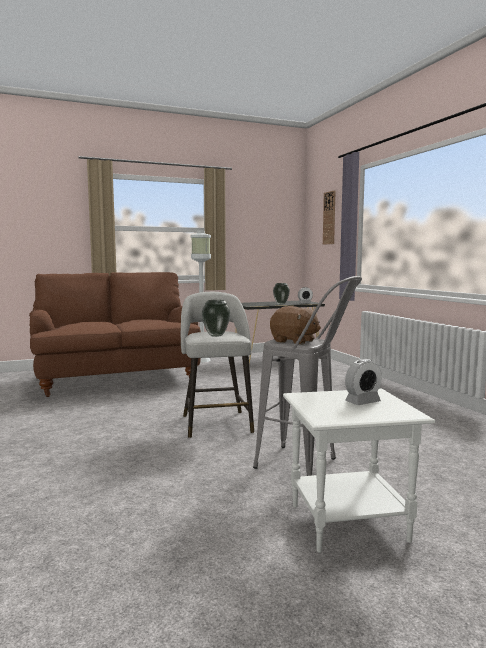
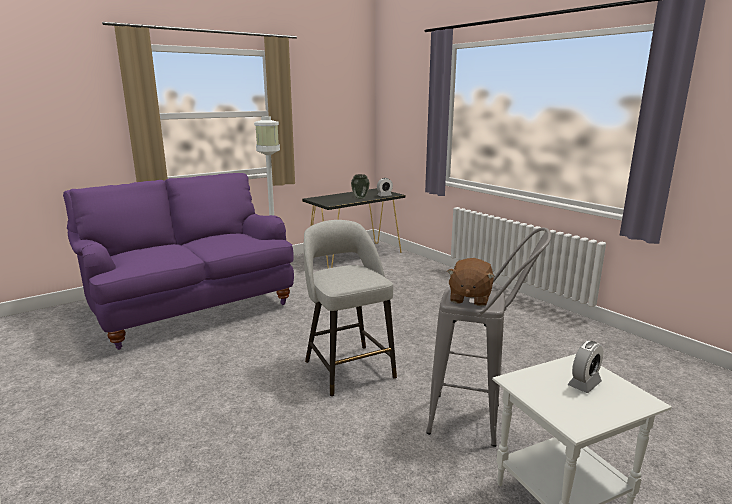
camera: 15 degrees left, 10 degrees up
(117, 378) = (190, 307): brown sofa -> purple sofa
(215, 335) = (351, 279): vase -> none
(294, 341) = (469, 298): brown plush toy -> brown plush toy turned 90 degrees clockwise
(329, 218) = (408, 98): wall clock -> none

